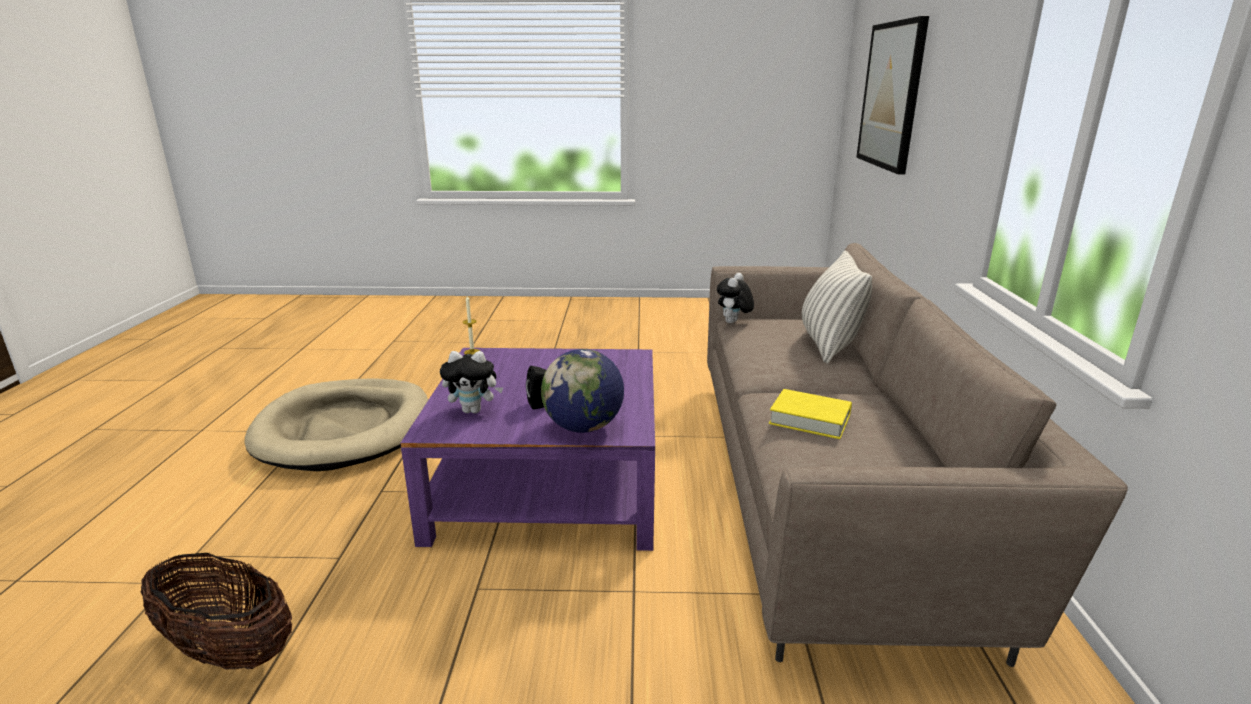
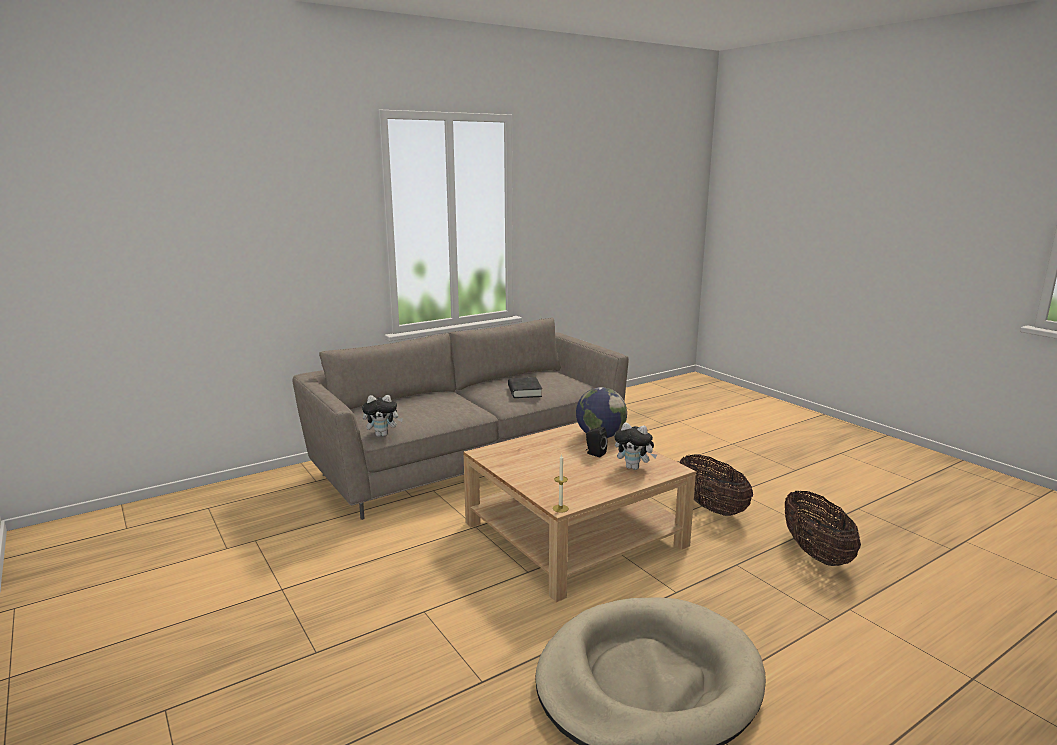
camera: 125 degrees left, 5 degrees down
(446, 634) = (711, 507): none -> basket
(474, 410) = (634, 467): plush toy -> plush toy turned 150 degrees clockwise
(549, 482) = (574, 534): purple coffee table -> beige coffee table
(809, 419) = (524, 391): yellow book -> black book
(829, 345) = (410, 401): pillow -> none
(891, 95) = (165, 246): picture -> none

